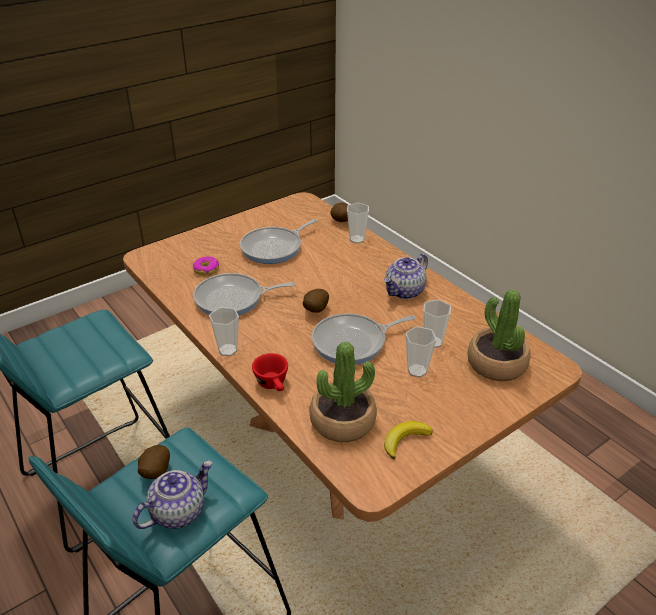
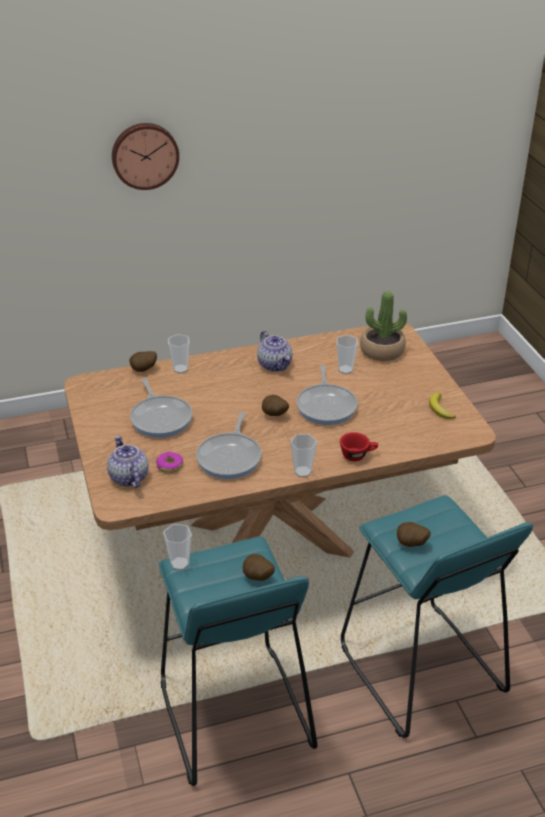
camera: 70 degrees left, 0 degrees up
(83, 367) = (257, 578): none -> potato
(178, 511) = (453, 536): teapot -> teapot (128, 477)
(342, 421) = (411, 431): potted plant -> none
(417, 371) = (373, 385): cup -> cup (179, 564)
(538, 59) = (144, 155): none -> wall clock

